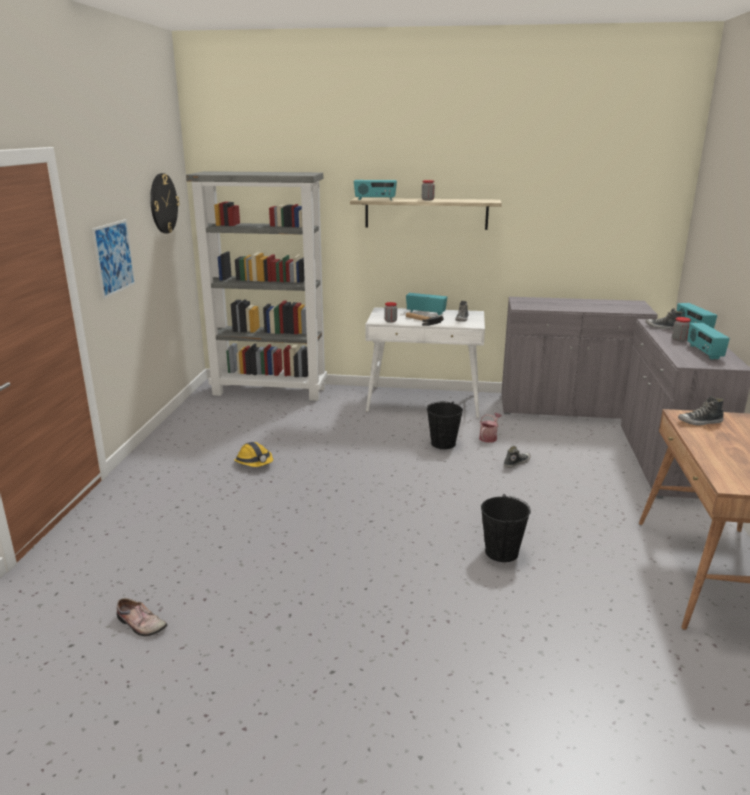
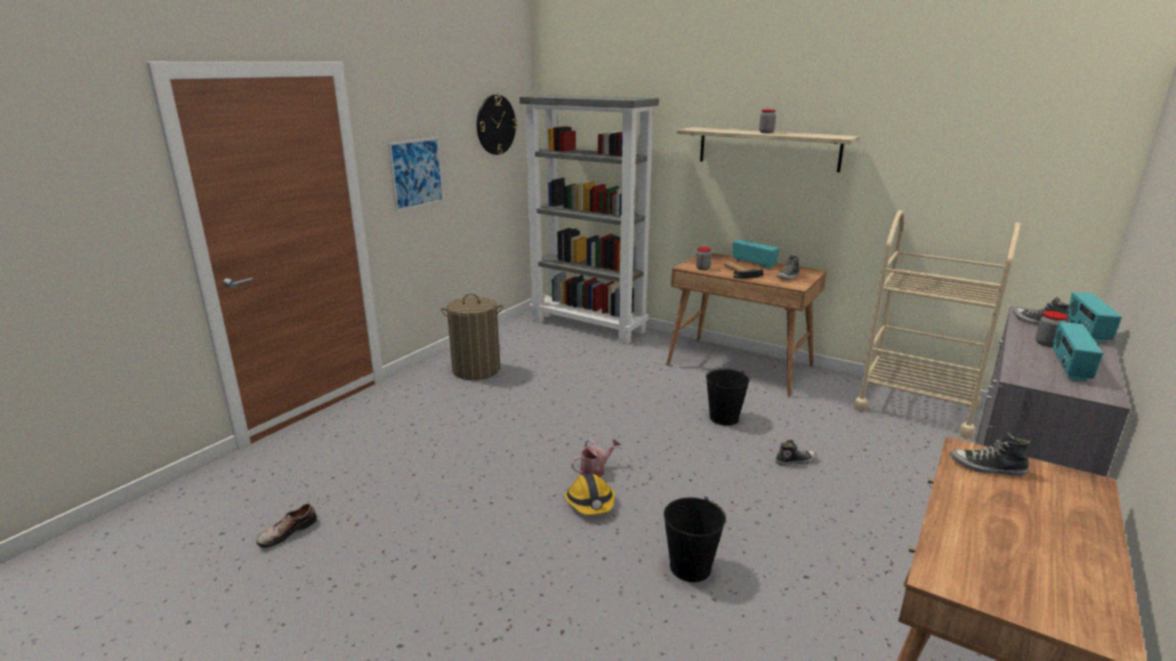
camera: 25 degrees right, 0 degrees up
(140, 624) = (286, 532): shoe -> shoe turned 75 degrees clockwise
(197, 447) = (476, 370): none -> laundry basket
(254, 463) = (514, 396): hard hat -> hard hat (590, 503)
(375, 199) = (706, 130): radio -> none
(424, 401) = (740, 366): white desk -> brown desk
(489, 437) = (784, 422): watering can -> watering can (595, 470)
(567, 408) = (916, 407): grey cabinet -> beige cart

